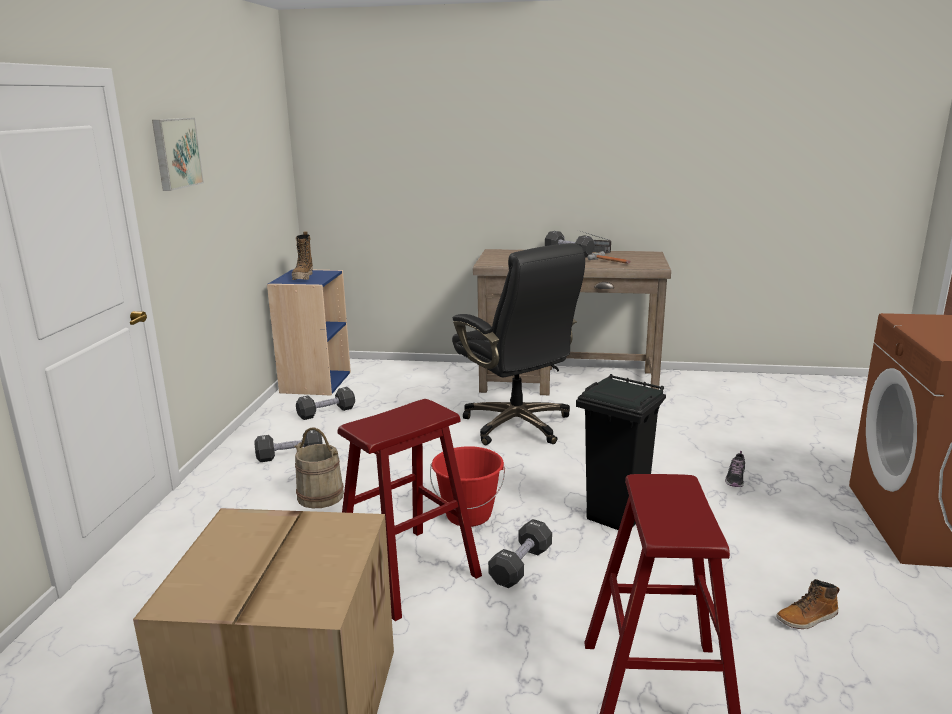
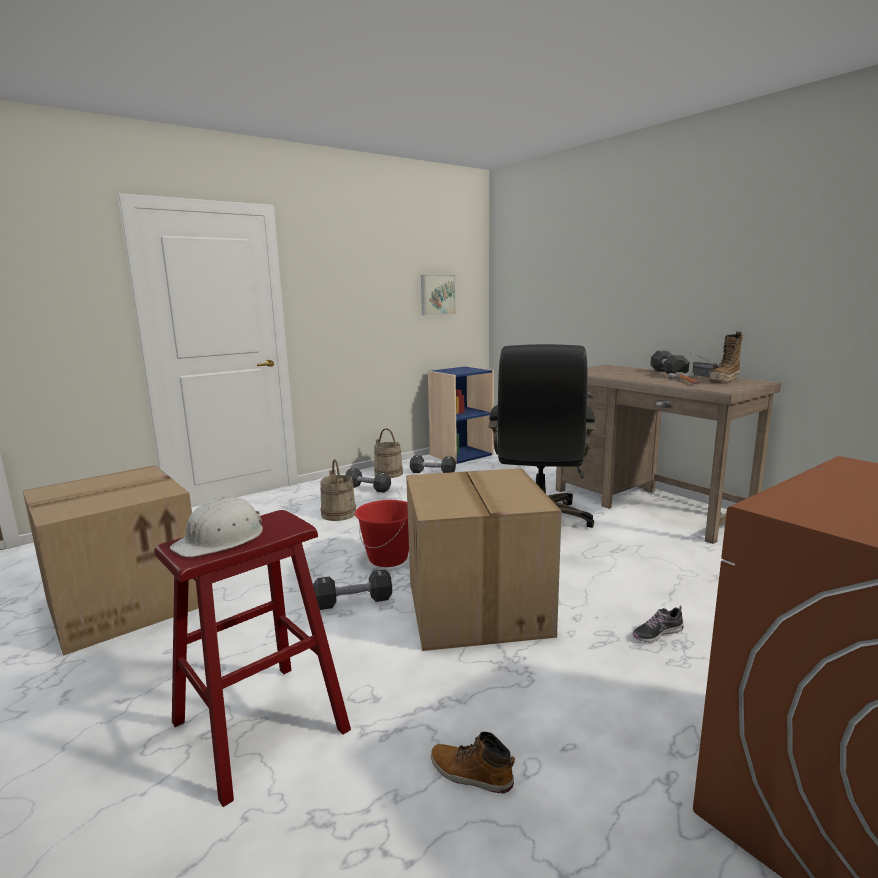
camera: 45 degrees right, 5 degrees down
(175, 153) = (333, 264): picture -> picture (437, 295)
(277, 430) = (388, 473): none -> beige bucket
(303, 277) = (457, 370): boot -> boot (724, 381)
(408, 571) = (294, 571): red stool -> none
(616, 518) = (479, 608): black trash can -> cardboard box
(674, 515) = (221, 539): none -> white hard hat

